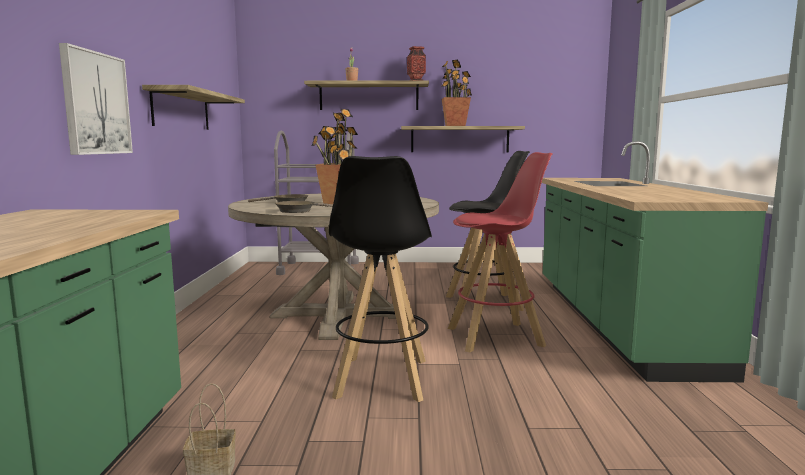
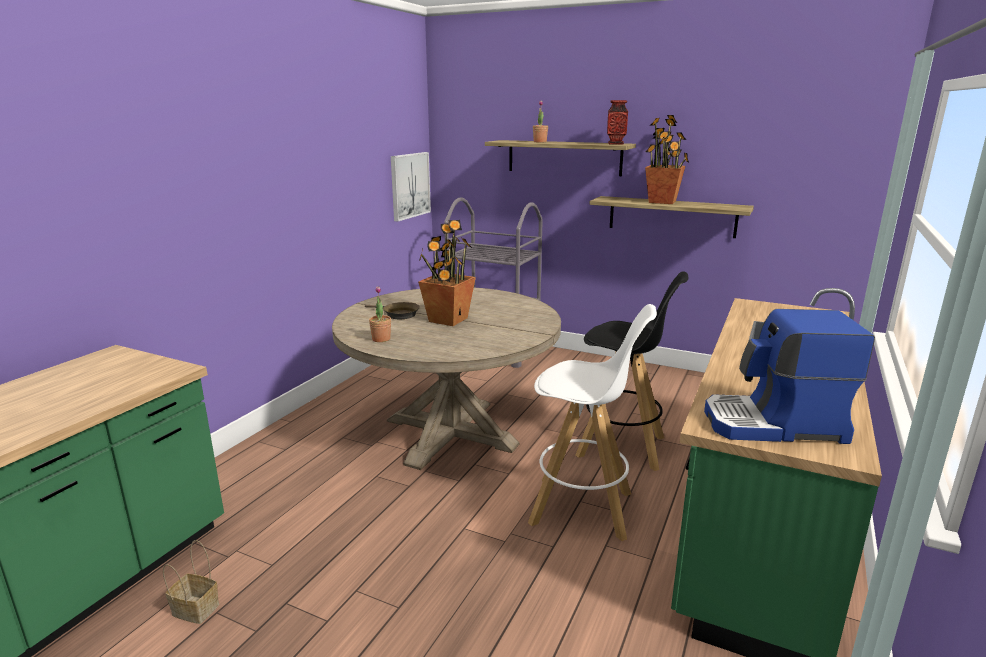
camera: 25 degrees right, 10 degrees up
(96, 103) = (200, 226): picture -> picture (409, 185)
(181, 110) = (328, 196): shelf -> none
(299, 211) = (381, 339): brown frying pan -> potted plant
(381, 379) = (412, 540): black stool -> none
(496, 337) = (583, 508): red stool -> white stool
(677, 197) = (774, 425): none -> coffee machine

